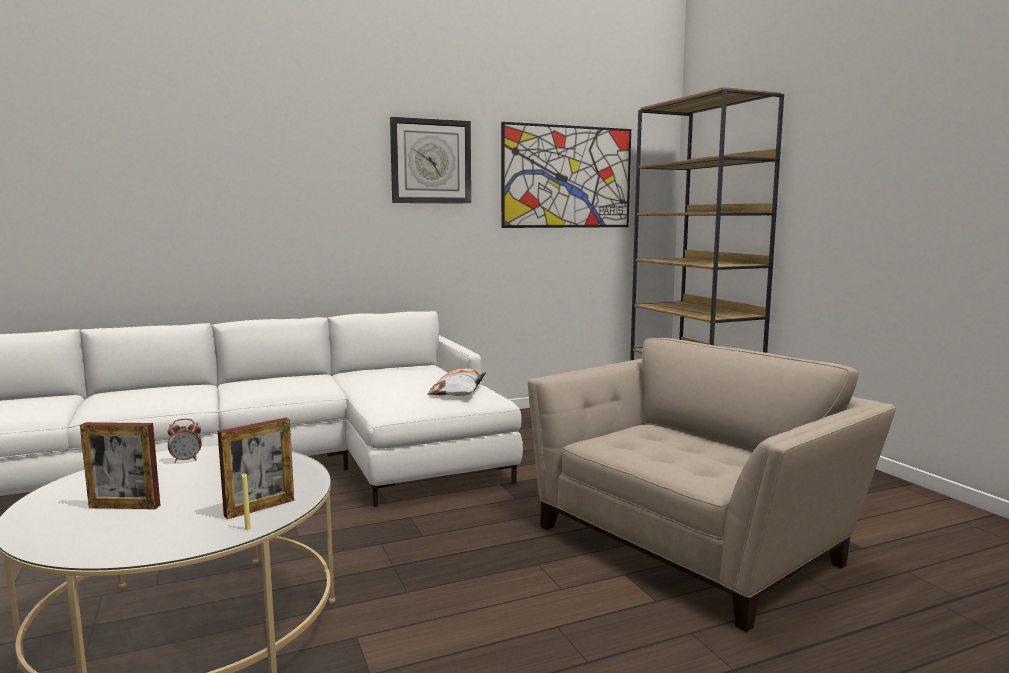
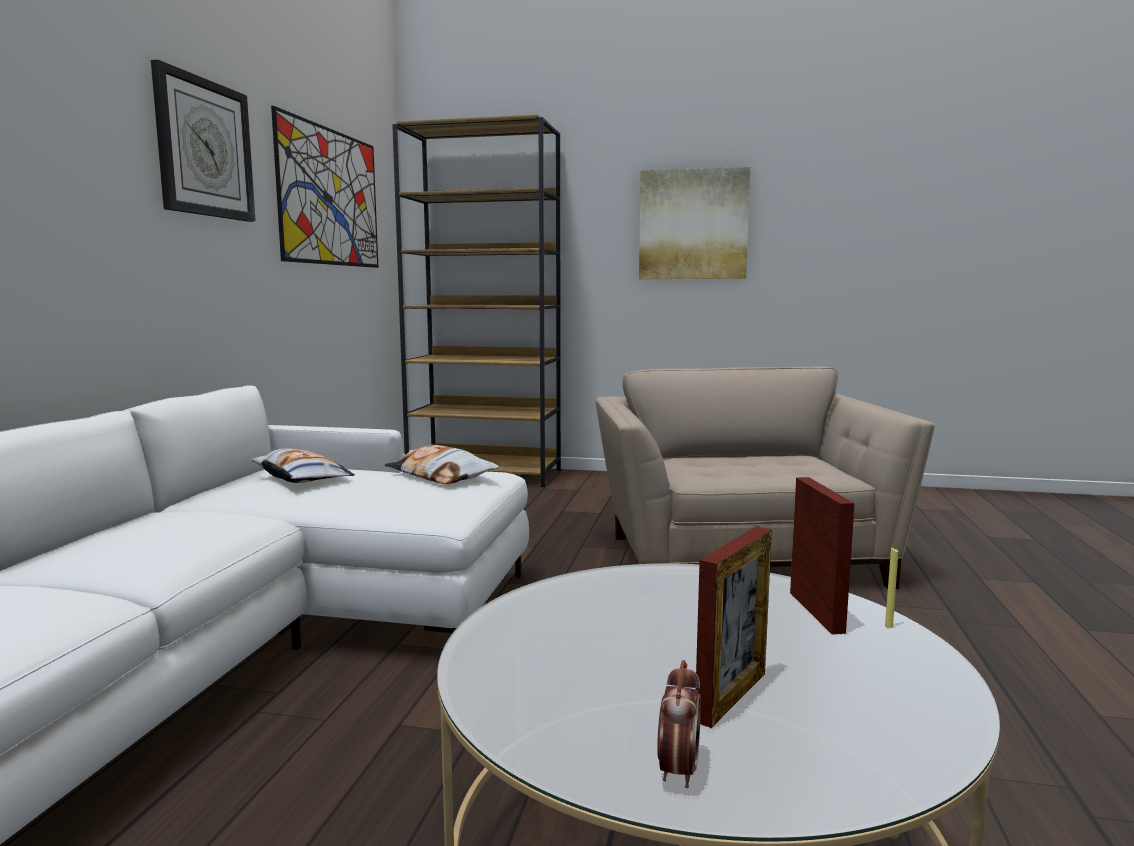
camera: 55 degrees left, 0 degrees up
(186, 460) = (535, 632): alarm clock -> alarm clock (678, 770)
(405, 373) = (301, 477): none -> pillow
(901, 181) = (693, 224): none -> picture

